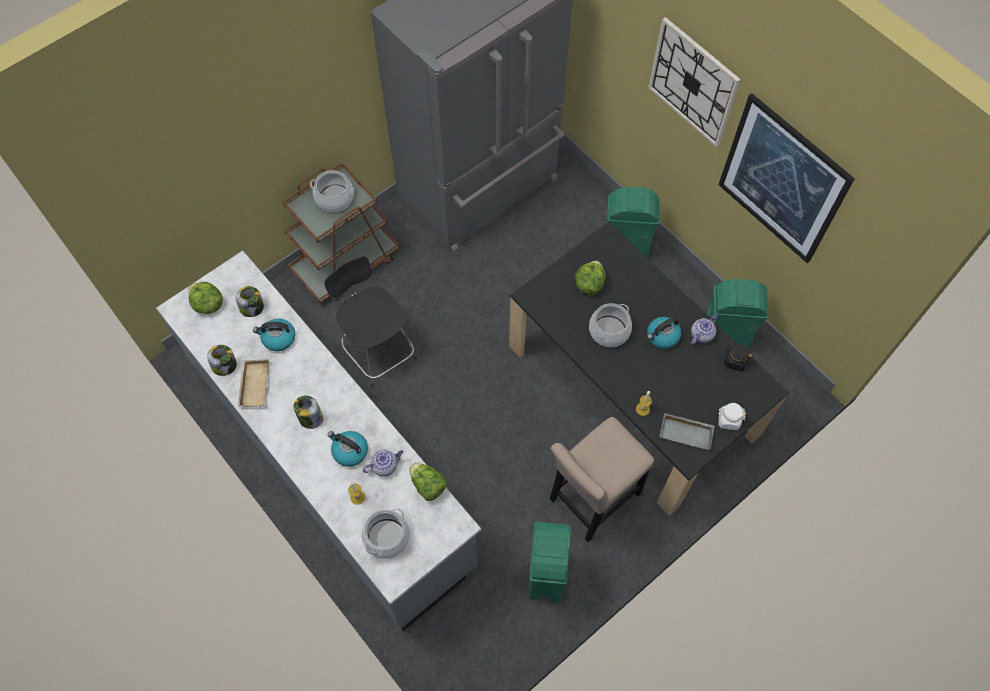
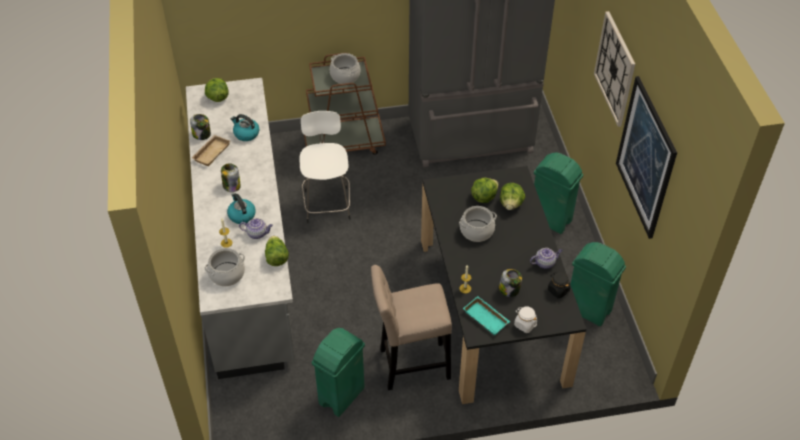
camera: 30 degrees right, 15 degrees down
(252, 307) = (243, 110): jar -> jar (509, 289)
(378, 351) = (327, 203): black stool -> white stool
(622, 279) = (511, 204): none -> lettuce
(662, 336) = (514, 251): kettle -> none
(687, 432) = (487, 318): grey tray -> turquoise tray

